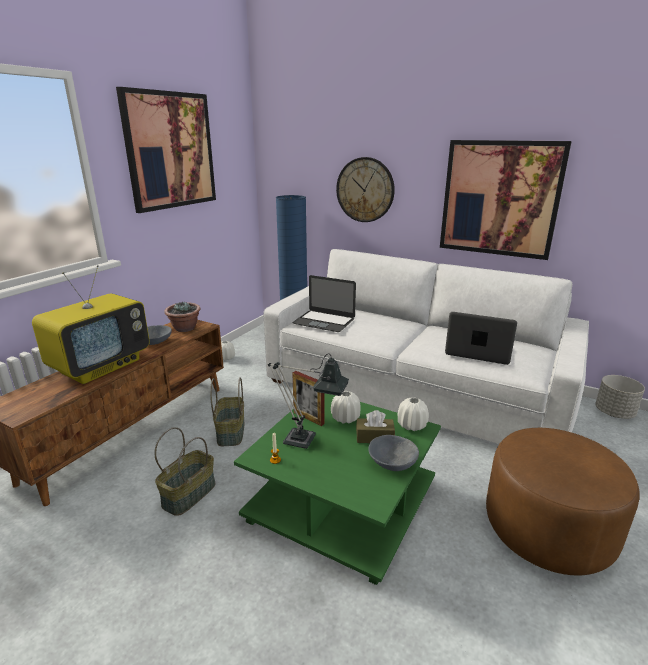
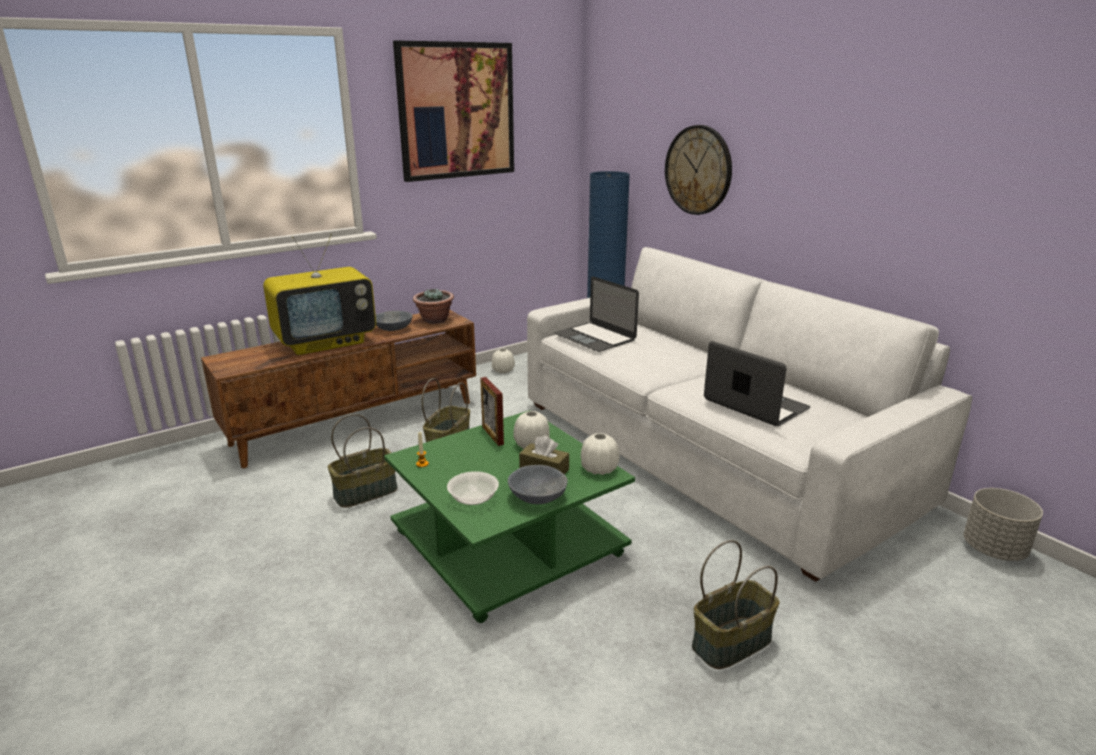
camera: 25 degrees right, 0 degrees up
(307, 441) = (469, 456): table lamp -> none
(346, 480) = (473, 498): none -> bowl
(499, 199) = (860, 194): picture -> none
(547, 529) = (731, 642): brown ottoman -> basket

